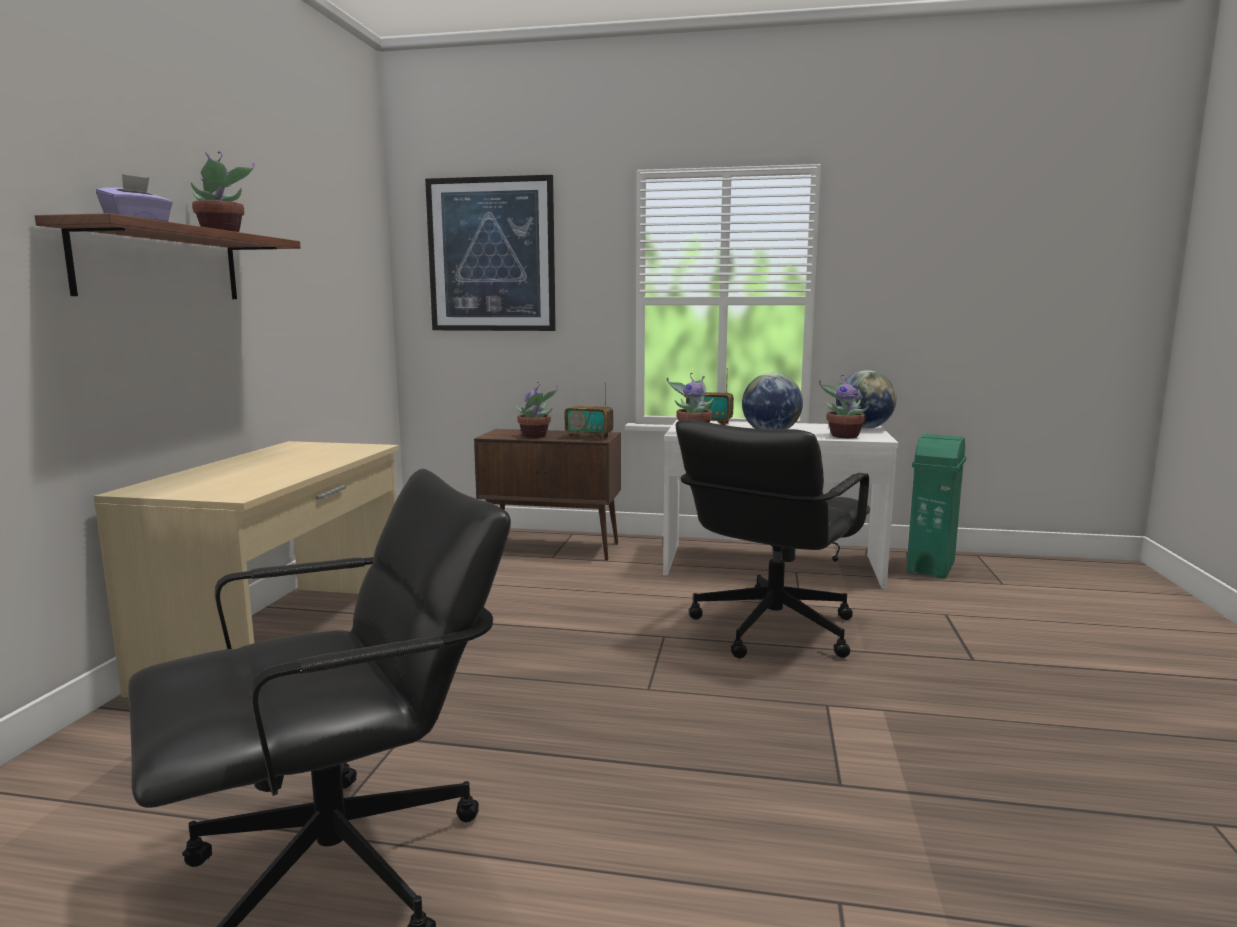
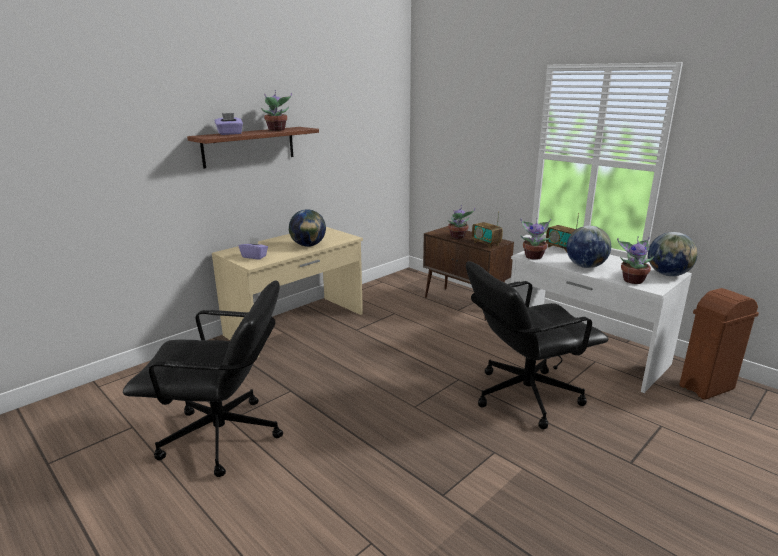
camera: 35 degrees right, 10 degrees up
(220, 487) = (254, 256): none -> purple tissue box
(313, 462) = (308, 245): none -> globe
(491, 255) = (459, 117): picture -> none
(931, 567) = (707, 387): green trash can -> brown trash can

